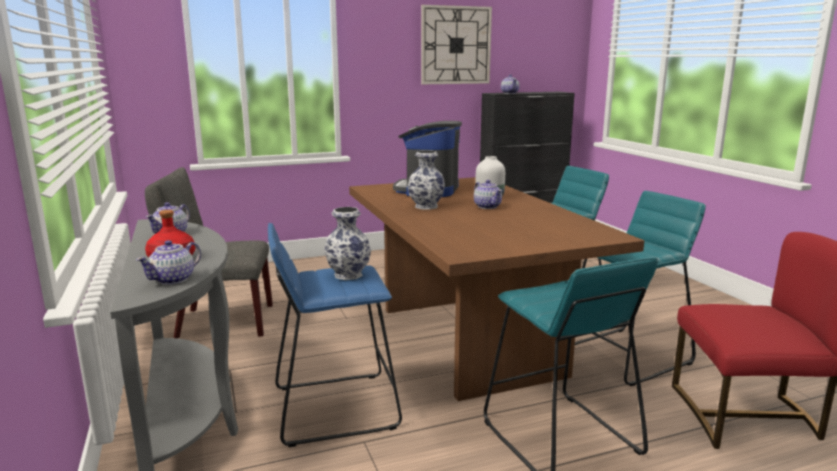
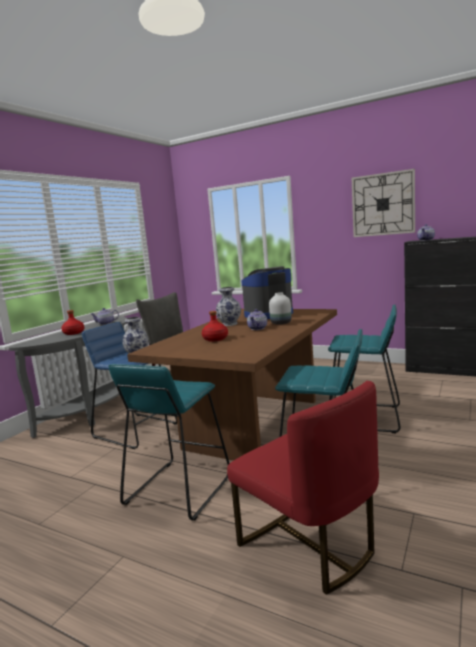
camera: 50 degrees right, 5 degrees down
(173, 279) = (49, 340): teapot -> none
(491, 225) = (215, 339): none -> red bottle

